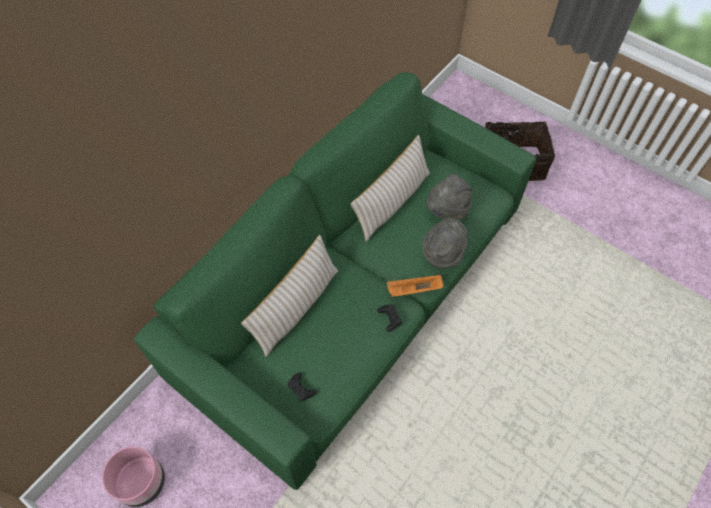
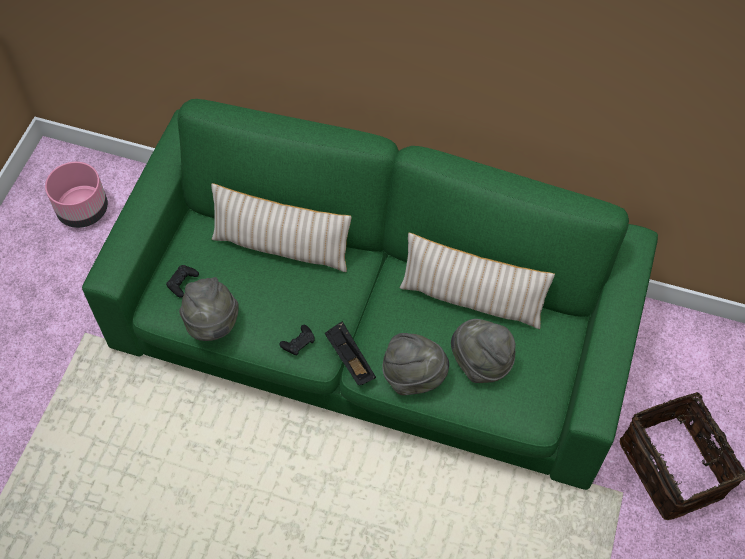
camera: 70 degrees right, 0 degrees up
(351, 375) = (212, 324): none -> grey hat
(413, 290) = (349, 359): orange tray -> black tray

